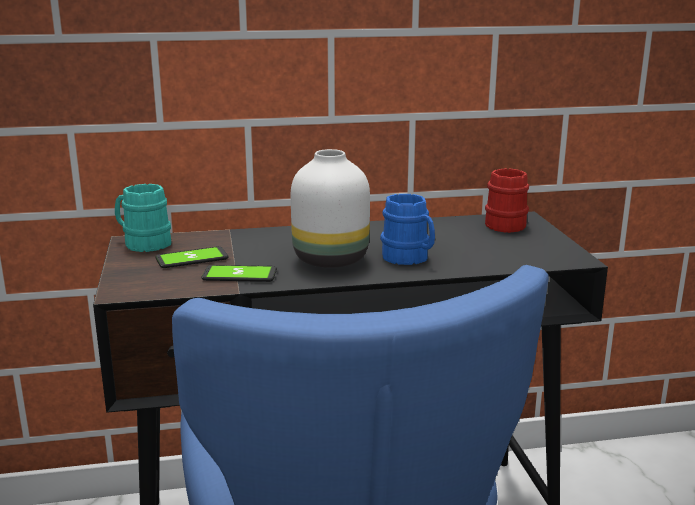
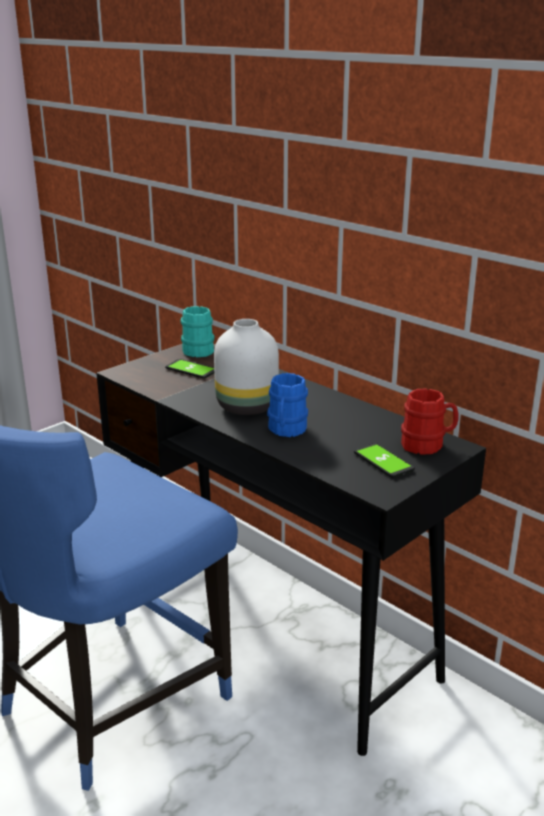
camera: 55 degrees right, 5 degrees up
(239, 275) = (183, 391): phone -> phone (383, 461)

